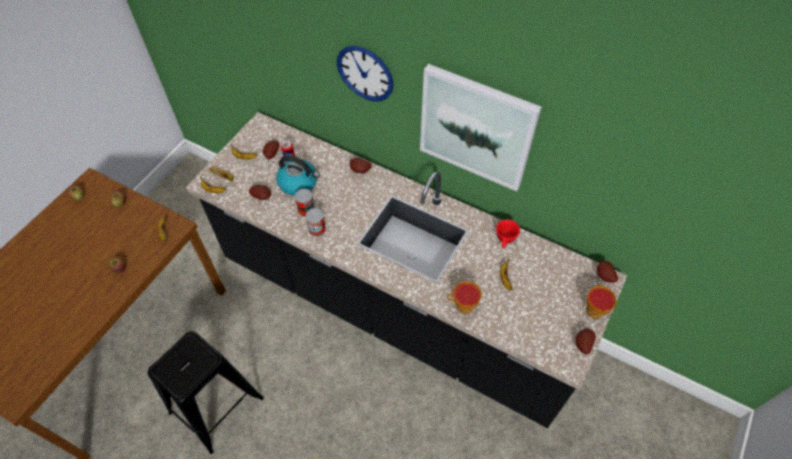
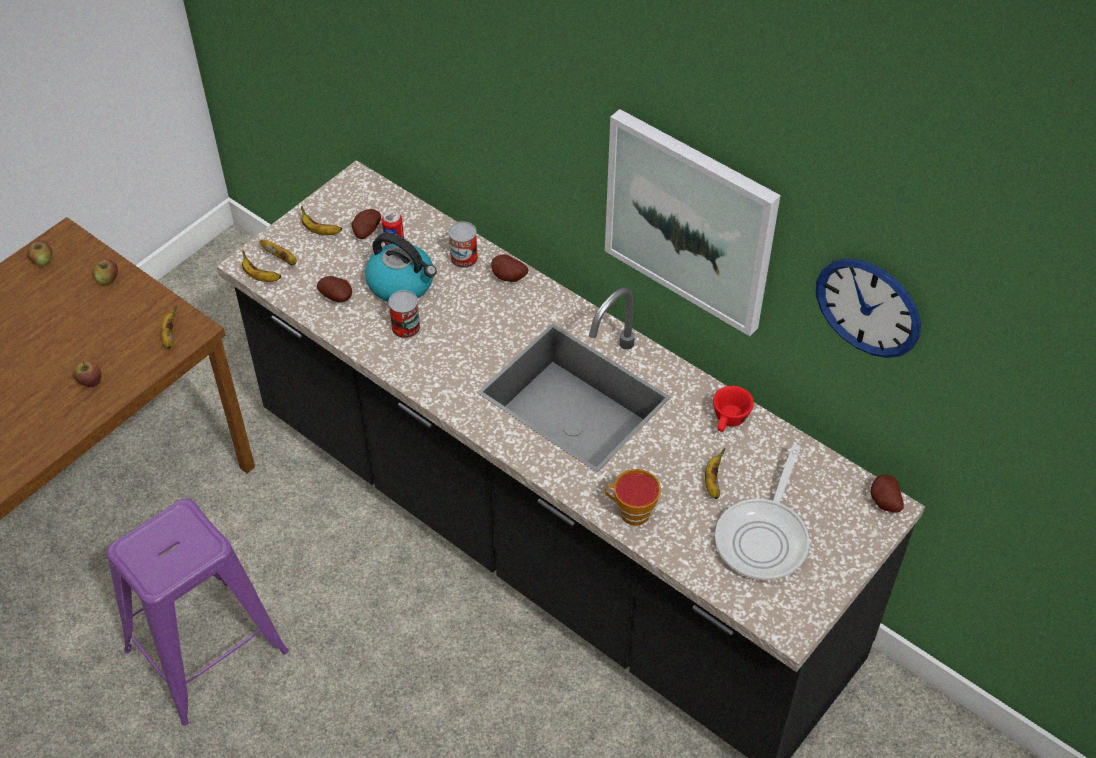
camera: 10 degrees right, 5 degrees down
(216, 405) = (206, 651): black stool -> purple stool
(317, 229) = (417, 360): can -> can (464, 258)
(365, 73) = (527, 114): wall clock -> wall clock (868, 307)
(542, 309) = (764, 537): none -> frying pan
(582, 344) = (817, 600): potato -> none
(594, 308) = (852, 549): cup -> none

